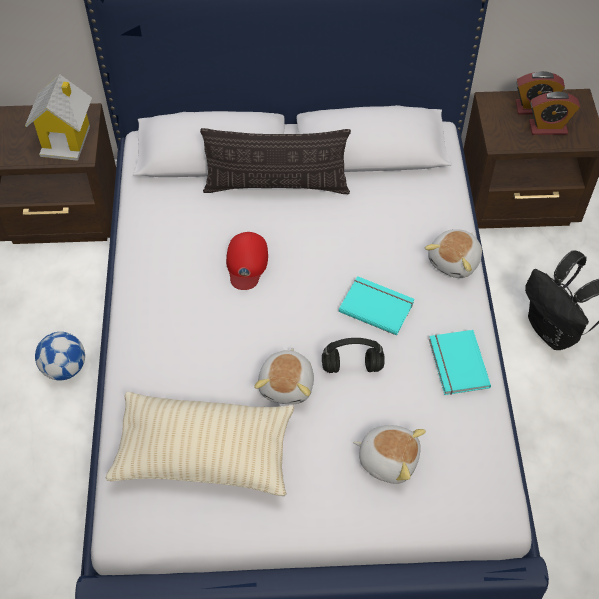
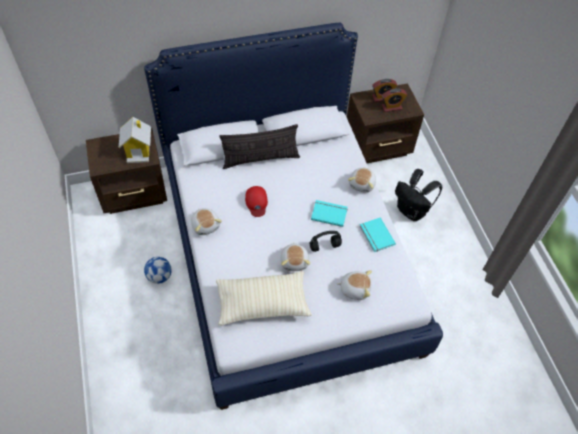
camera: 15 degrees left, 0 degrees up
(143, 289) = (206, 225): none -> plush toy

